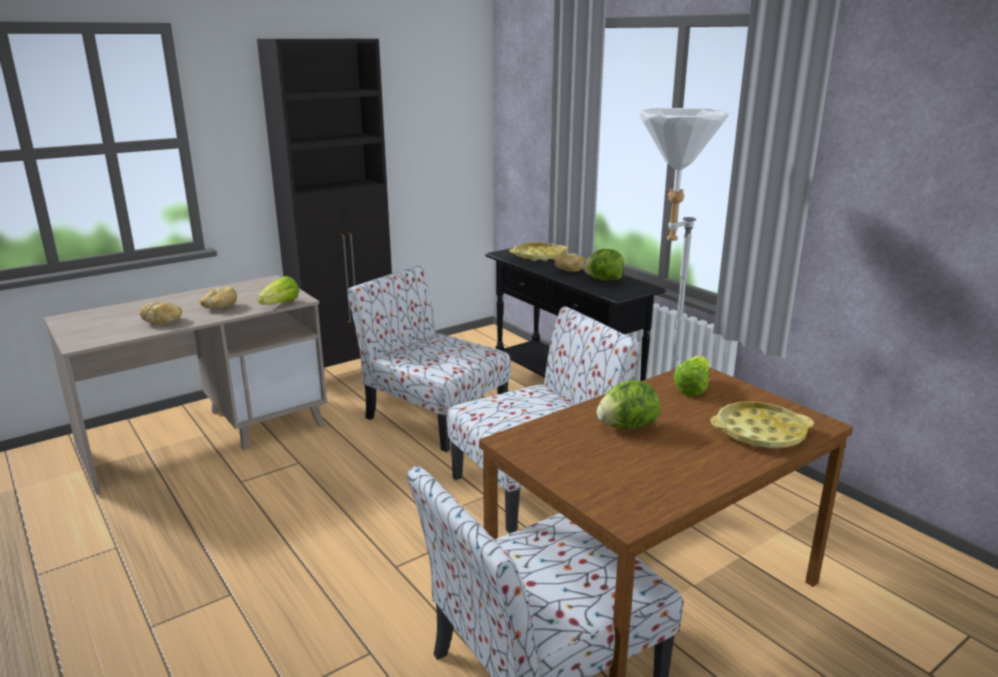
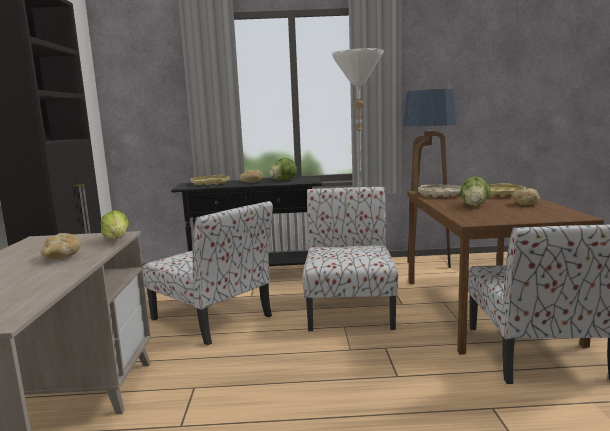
camera: 55 degrees left, 10 degrees down
(163, 321) = (38, 279): bread -> bread (525, 204)
(433, 415) = (213, 318): chair -> chair turned 120 degrees counterclockwise
(692, 388) = (440, 194): lettuce -> beige tray
(769, 500) = (427, 267): none -> floor lamp

